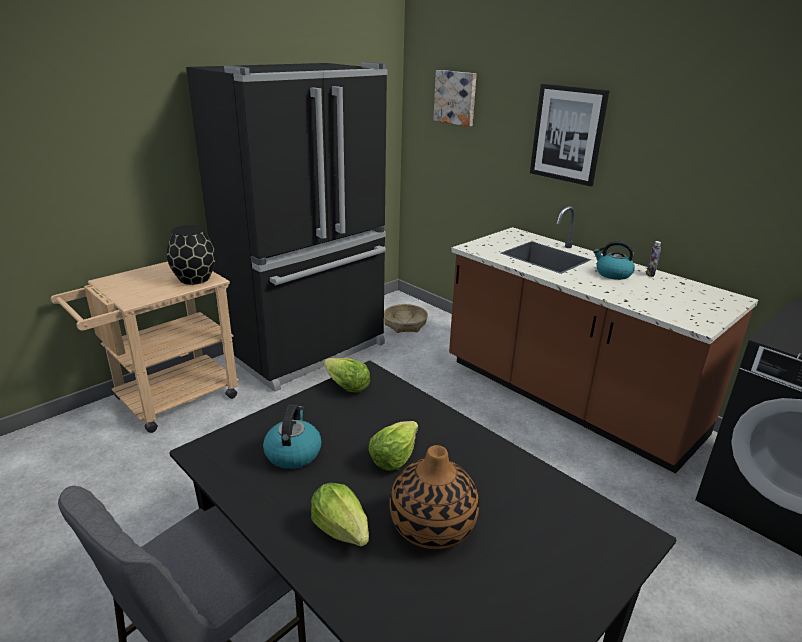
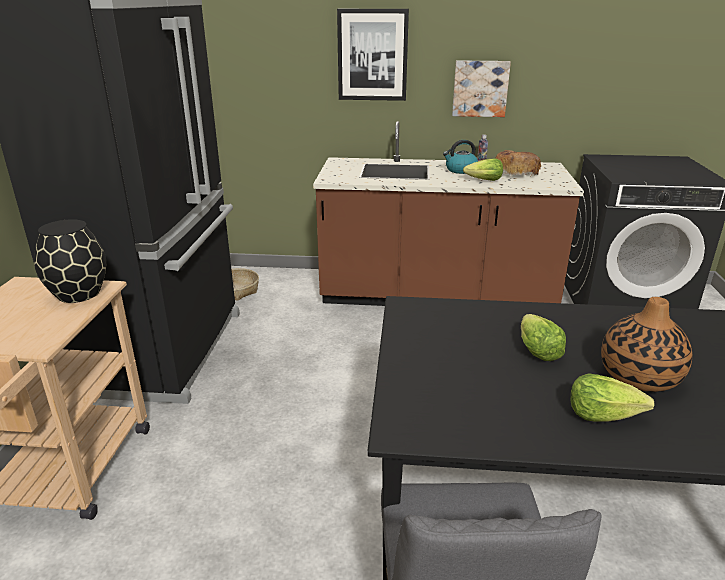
camera: 40 degrees left, 0 degrees up
(293, 453) = (470, 388): kettle -> none
(346, 386) = (408, 322): lettuce -> lettuce (484, 180)
(456, 97) = (231, 33): picture -> picture (480, 88)
(670, 293) = (515, 172): none -> bread

